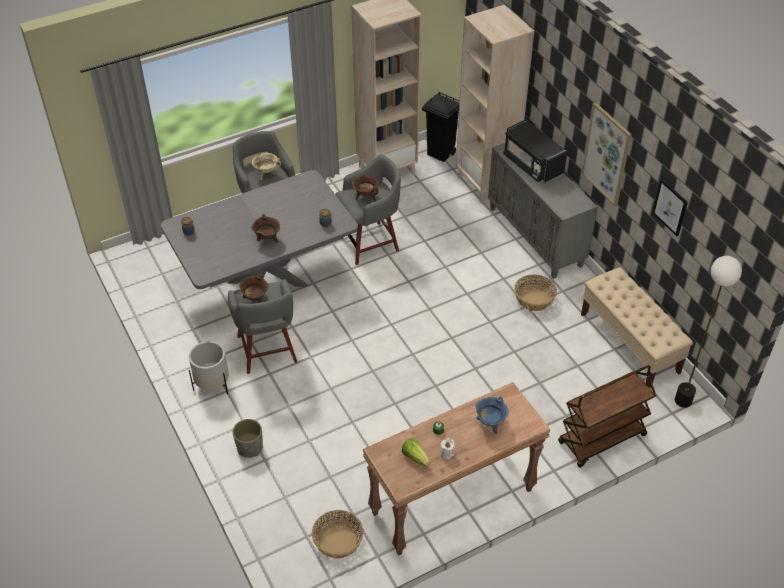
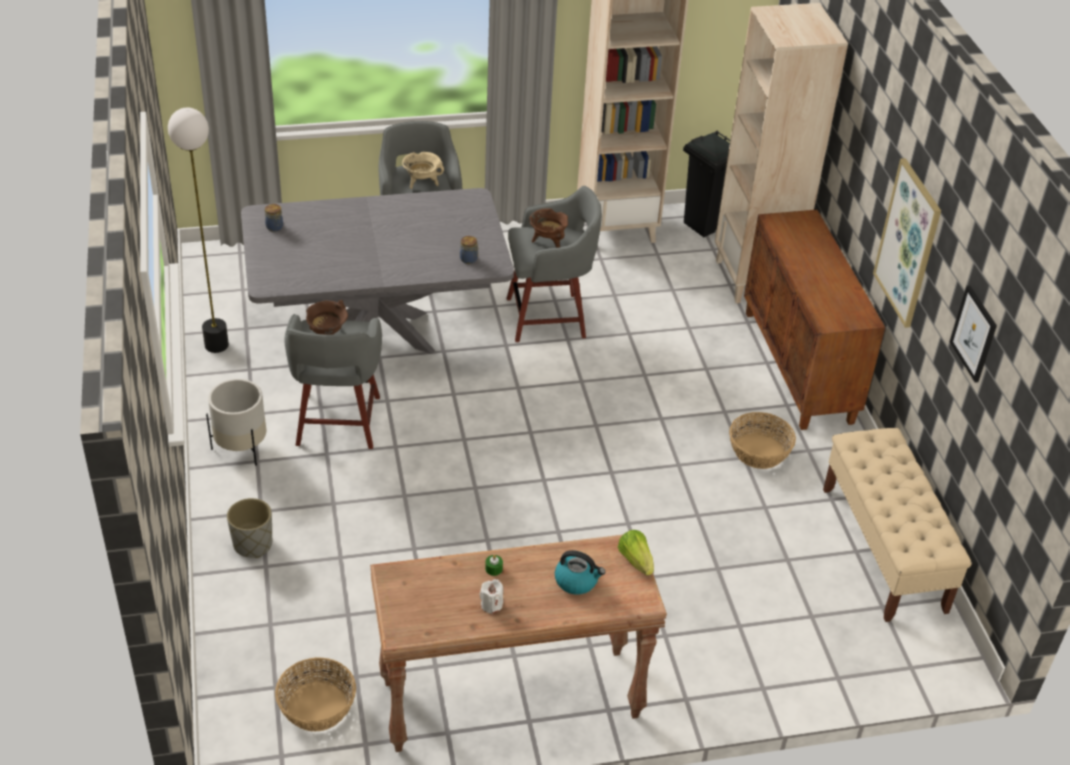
camera: 15 degrees right, 5 degrees down
(267, 239) = (377, 261): brown cooking pot -> none
(415, 457) = (441, 597): lettuce -> lettuce (636, 560)
(490, 423) = (577, 581): blue cooking pot -> kettle
(532, 164) = (808, 249): black microwave -> none
(536, 237) = (799, 367): grey cabinet -> brown cabinet
(601, 440) = (781, 676): brown cart -> none
(683, 400) = (936, 653): floor lamp -> floor lamp (216, 345)

